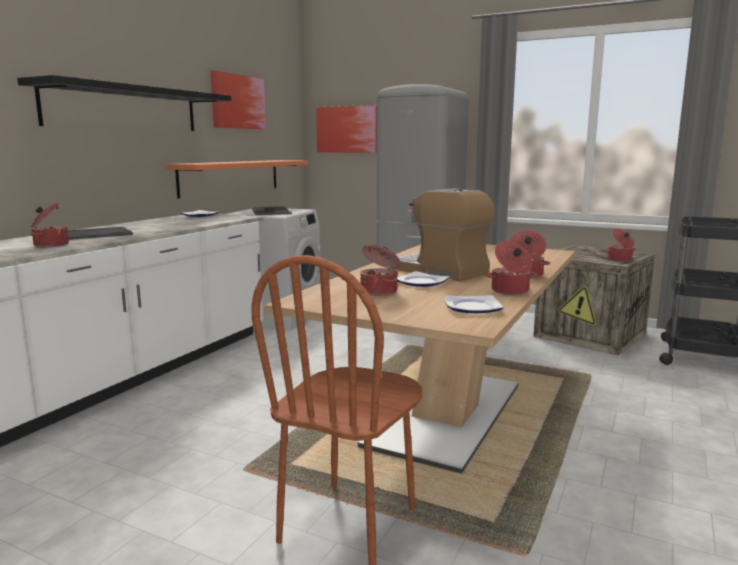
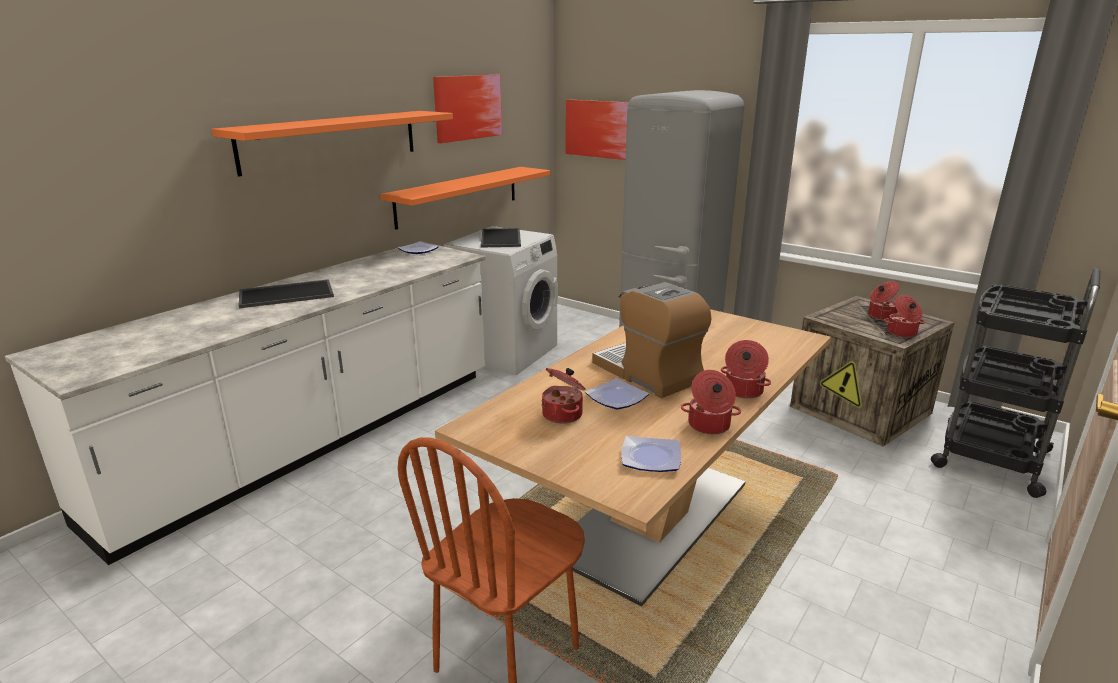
camera: 10 degrees right, 10 degrees up
(50, 245) = (247, 317): cooking pot -> cooking pot (881, 316)
(125, 109) = (332, 140): black shelf -> orange shelf

